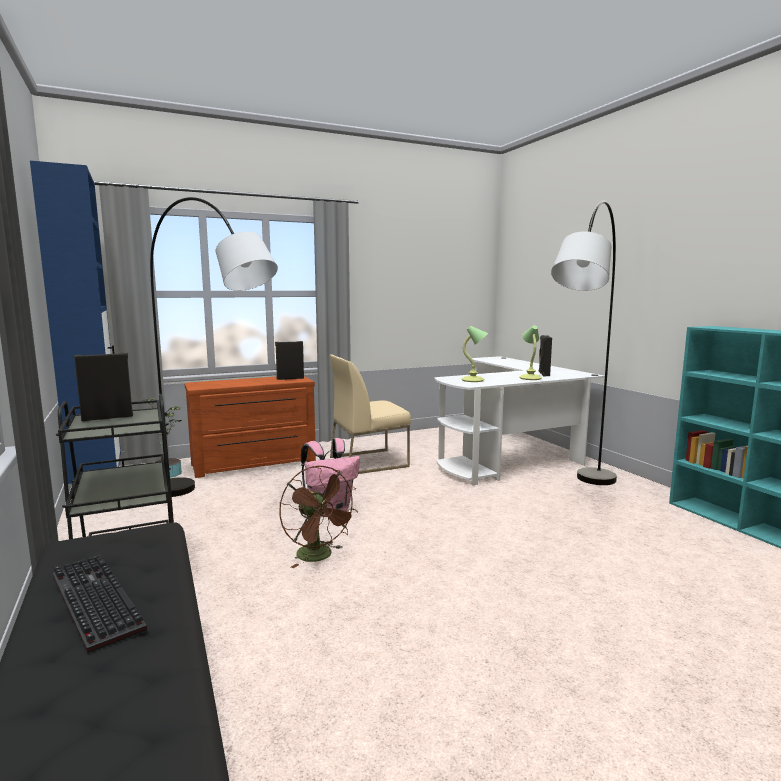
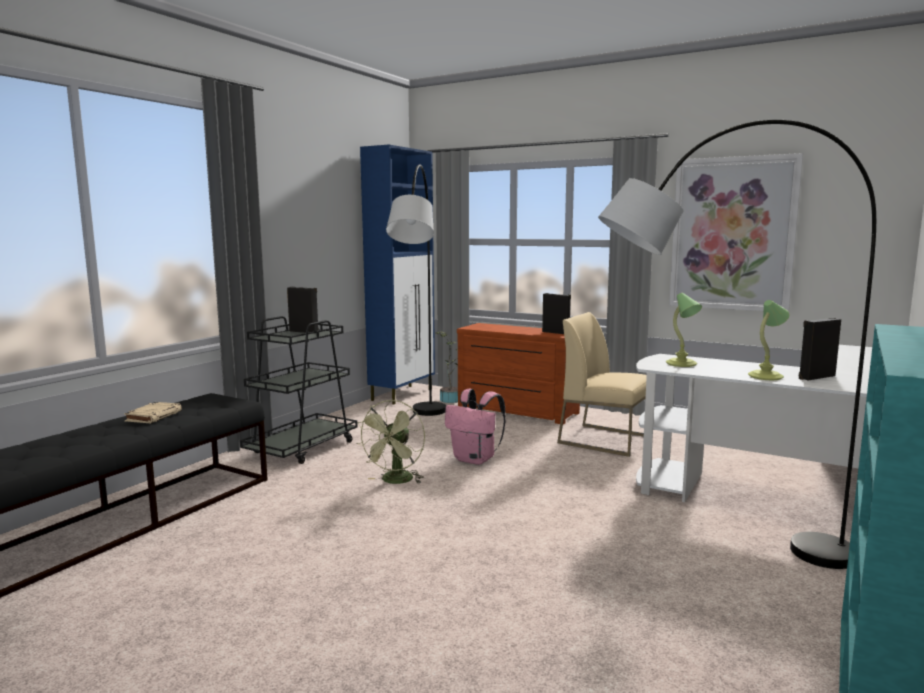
camera: 55 degrees right, 0 degrees up
(92, 602) = (154, 416): keyboard -> beige book
(319, 557) = (395, 481): brown fan -> green fan
(400, 285) = (732, 234): none -> picture

